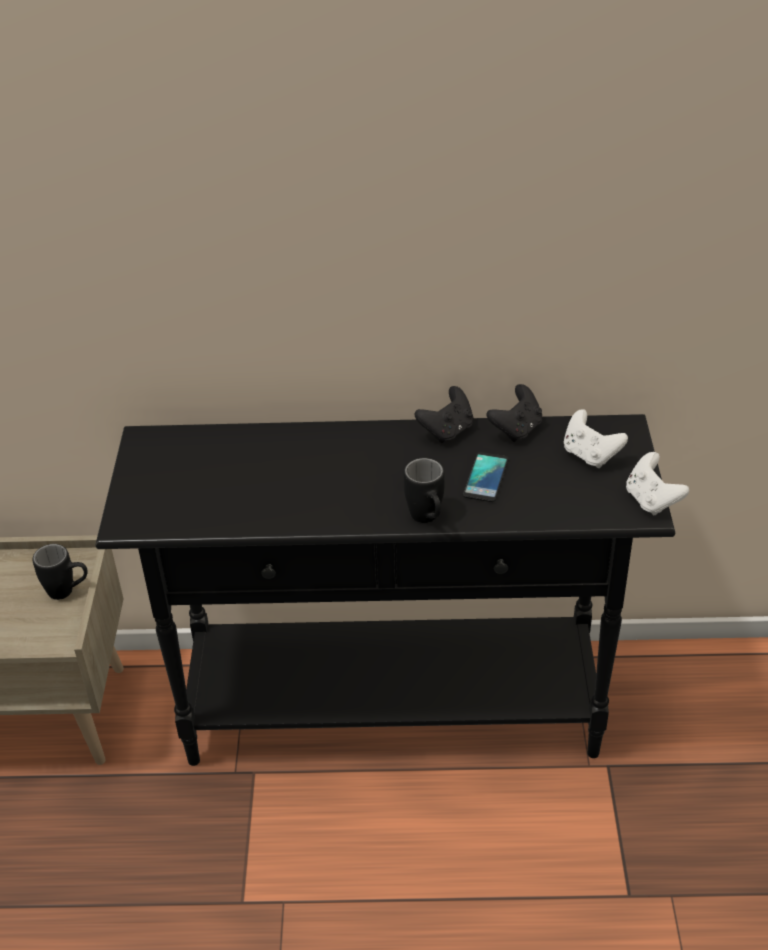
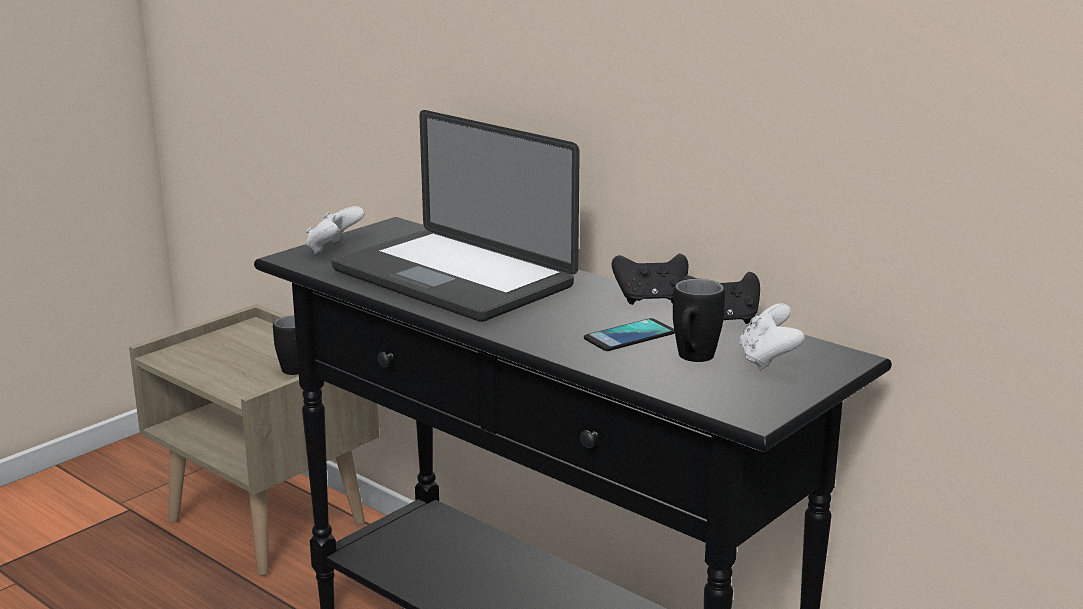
camera: 40 degrees right, 20 degrees down
(286, 481) = (452, 278): none -> laptop
(427, 520) = (523, 339): black mug -> black mug (692, 360)
(651, 500) = (777, 410): white game controller -> white game controller (333, 249)

